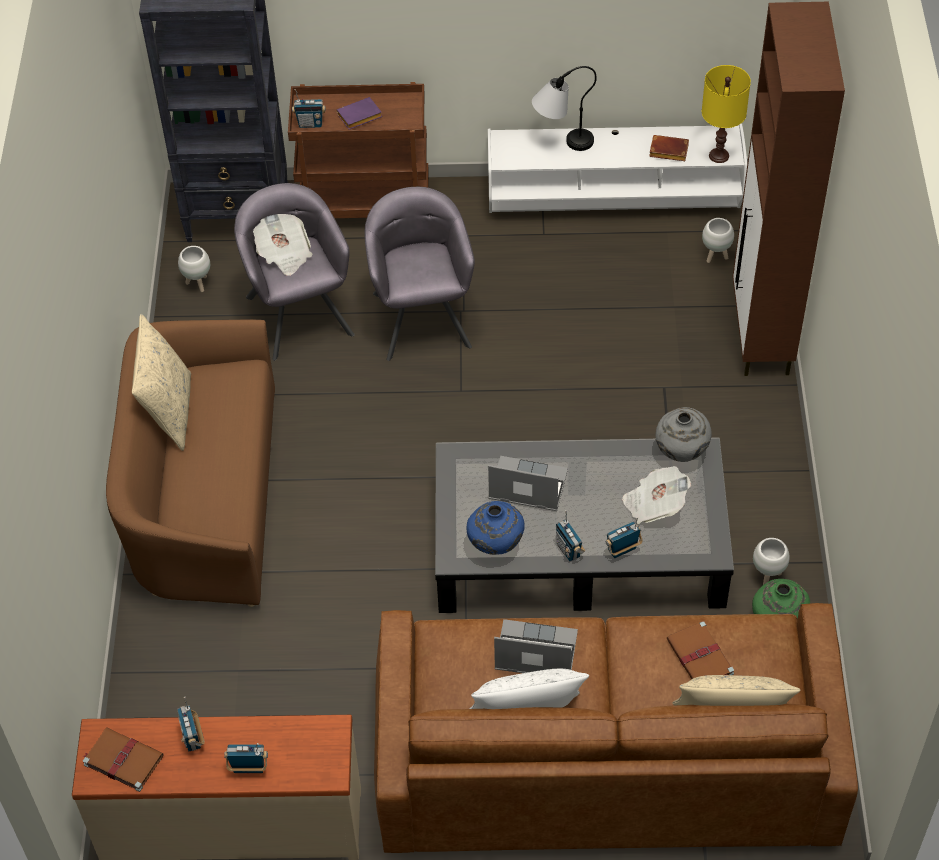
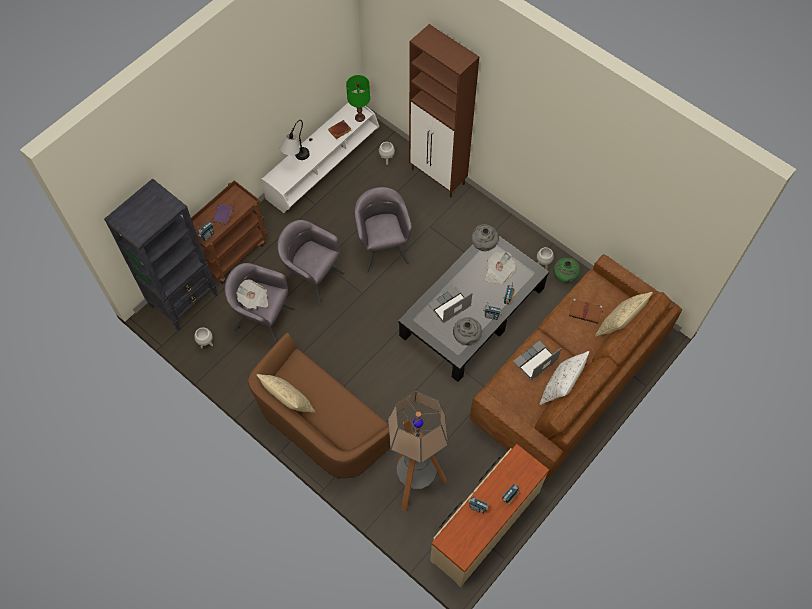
camera: 50 degrees left, 10 degrees up
(122, 760) = (464, 540): brown book -> none
(218, 681) = (416, 483): none -> floor lamp
(495, 545) = (466, 338): blue vase -> grey vase
(563, 360) = (383, 248): none -> grey armchair
(719, 156) = (360, 117): yellow table lamp -> green table lamp

